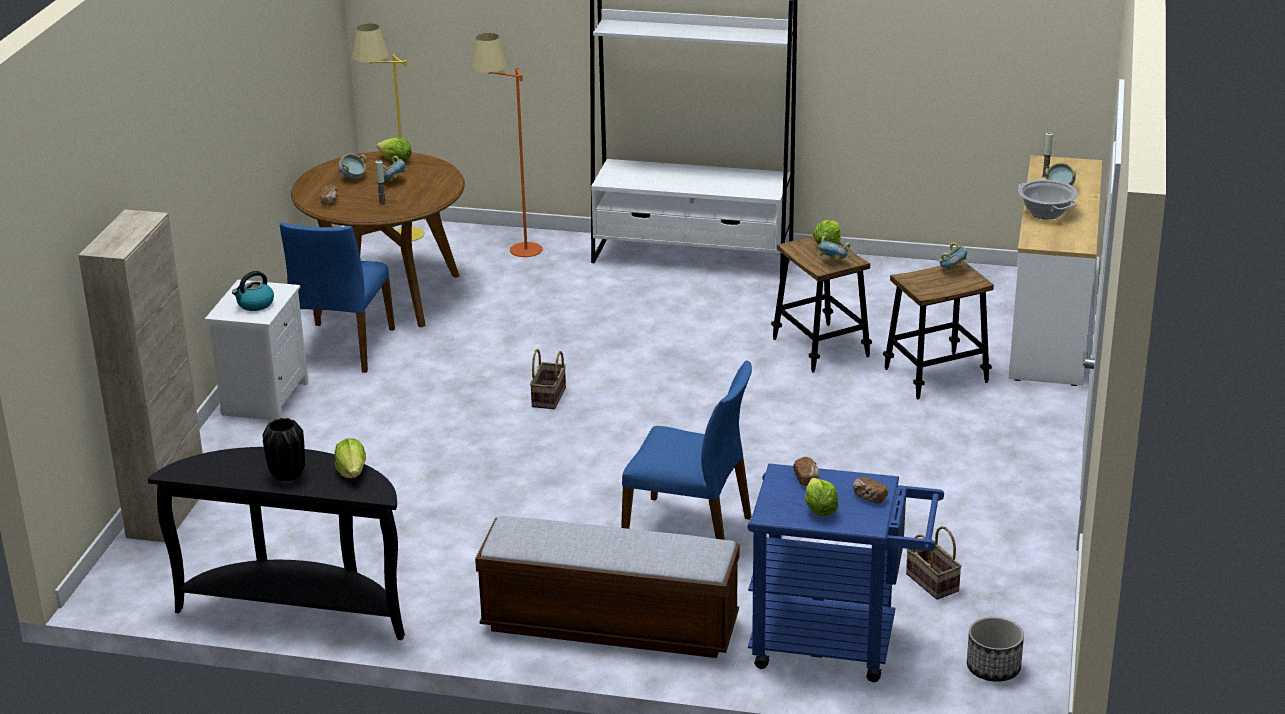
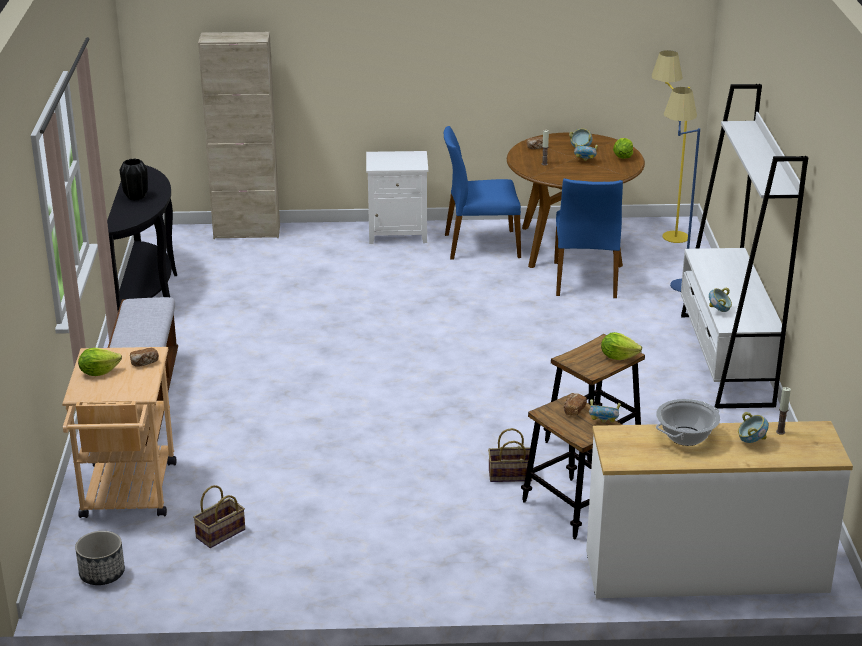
camera: 75 degrees right, 0 degrees up
(255, 304) = (392, 162): kettle -> none
(352, 472) = (141, 214): lettuce -> none
(512, 253) = (674, 281): orange floor lamp -> blue floor lamp
(549, 398) = (445, 331): basket -> basket (509, 476)
(689, 531) = (271, 414): blue chair -> blue chair (586, 280)
(833, 262) = (584, 363): bowl -> bowl (719, 311)
(838, 644) = (128, 496): blue cart -> beige cart
(869, 497) = (119, 390): bread -> bread (574, 410)

